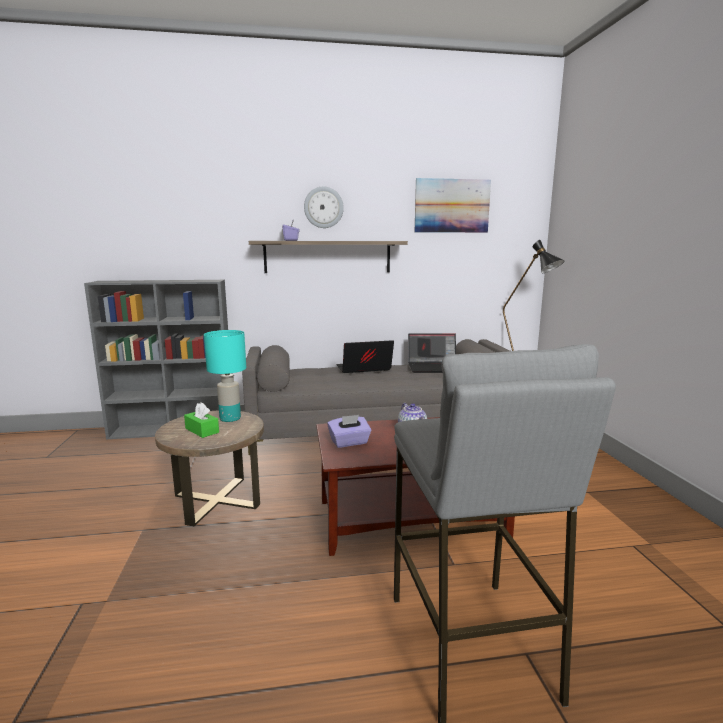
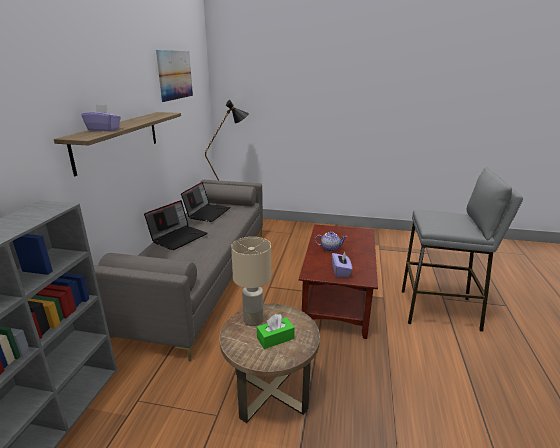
camera: 70 degrees left, 10 degrees up
(230, 418) = (252, 320): turquoise table lamp -> beige table lamp
(323, 207) = (106, 85): wall clock -> none
(363, 369) = (178, 237): laptop -> laptop turned 150 degrees counterclockwise

